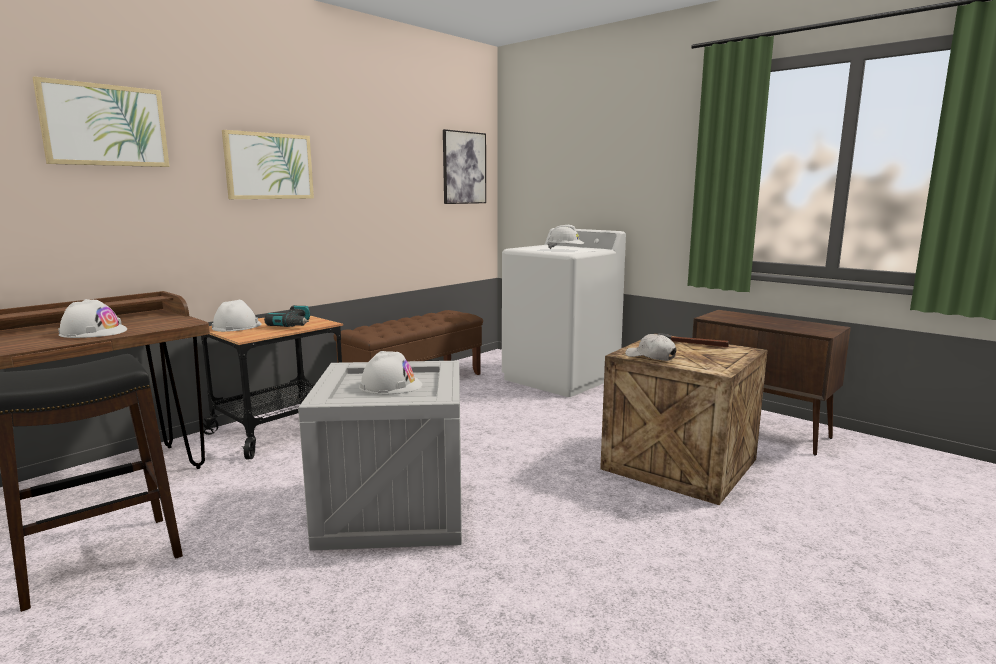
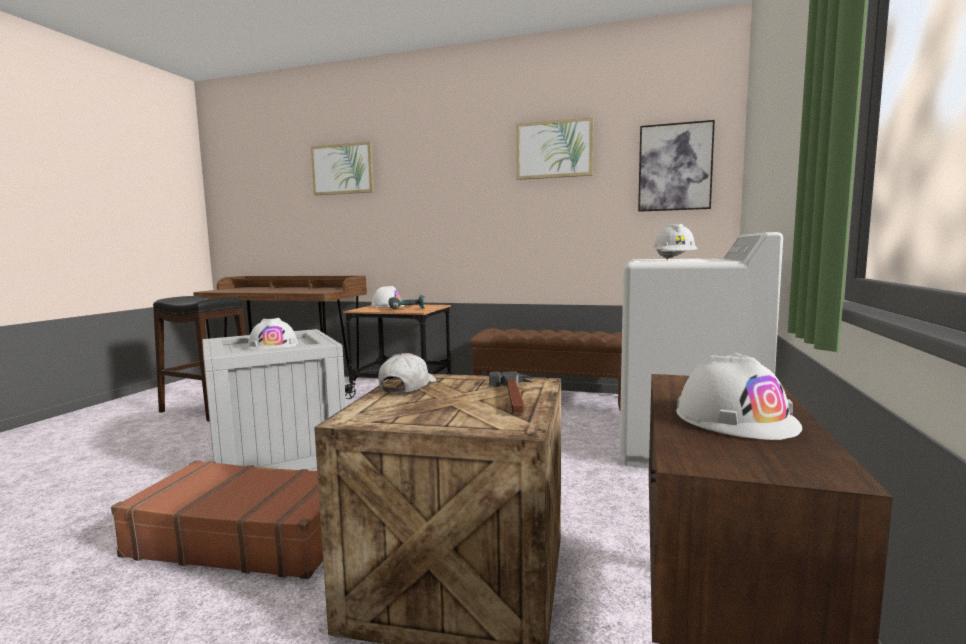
camera: 65 degrees right, 5 degrees down
(93, 332) = (288, 290): white hard hat -> white hard hat (735, 418)
(269, 166) = (442, 185): picture -> picture (554, 149)
(580, 528) = (247, 536): none -> brown suitcase

